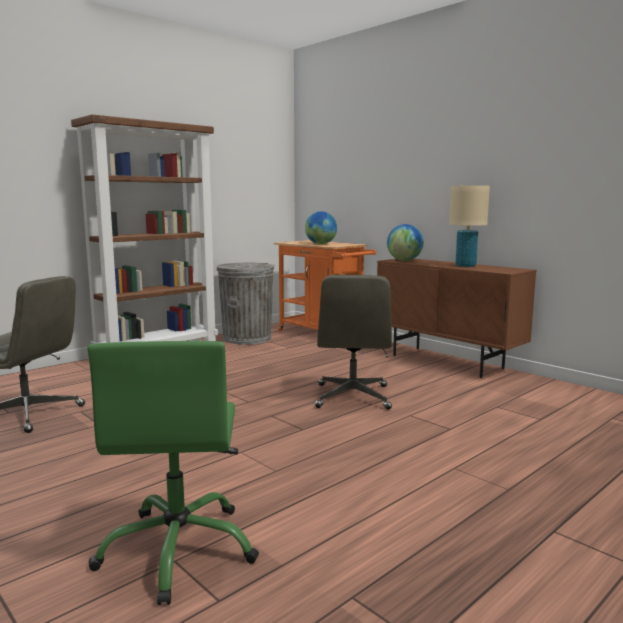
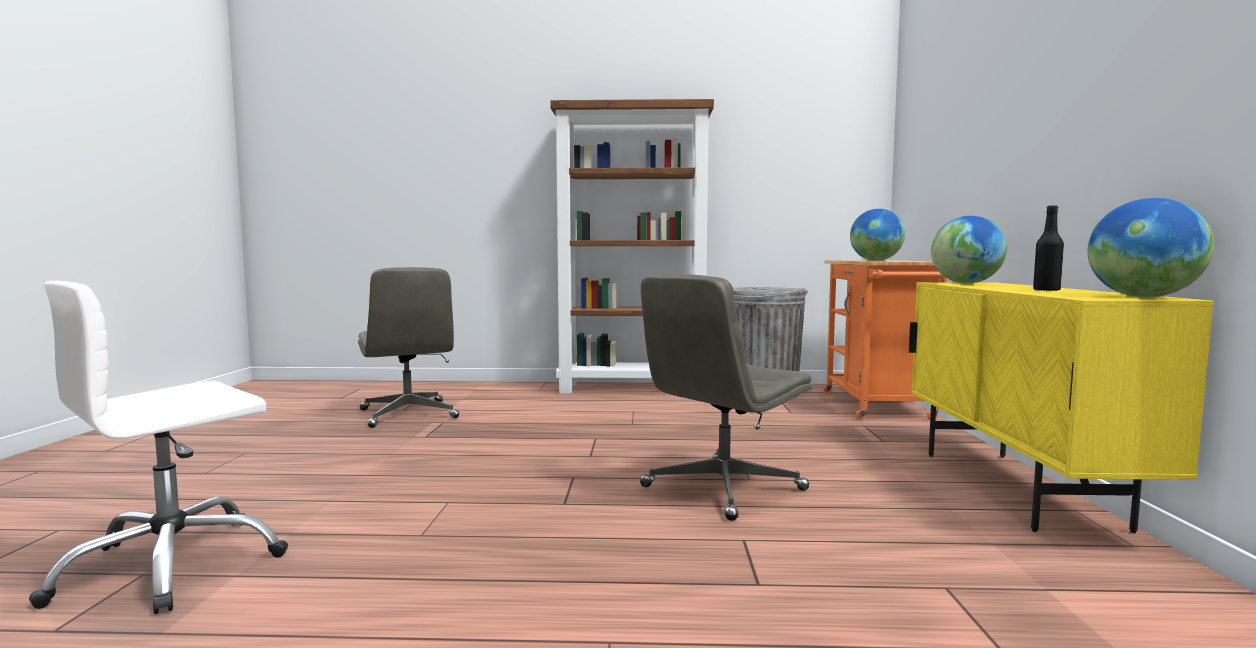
camera: 45 degrees right, 5 degrees down
(179, 549) = (171, 566): green office chair -> white office chair
(447, 362) = (1016, 488): brown cabinet -> yellow cabinet
(465, 266) = (1046, 290): beige table lamp -> black bottle
(514, 269) = (1142, 297): none -> globe

